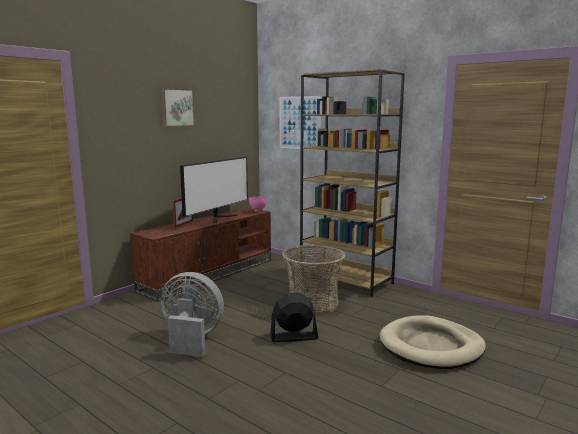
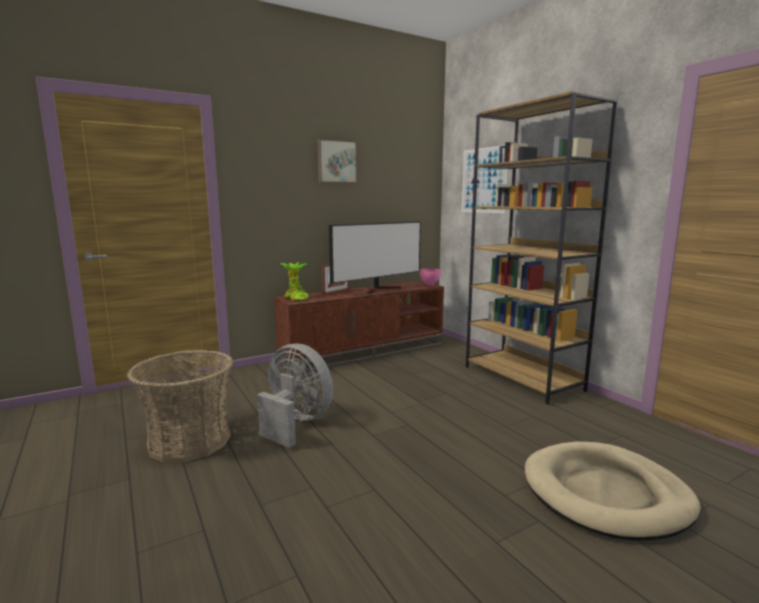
camera: 20 degrees right, 0 degrees up
(152, 232) = (295, 298): none -> potted plant
(293, 337) = (413, 442): black fan -> none
(313, 304) = (462, 403): basket -> basket (189, 441)

